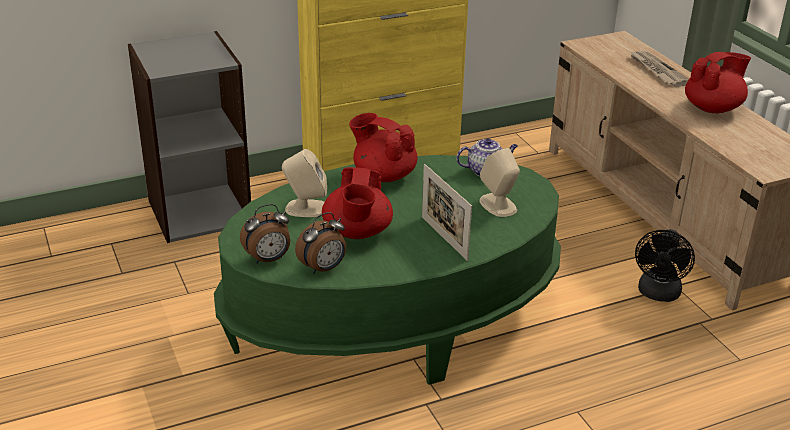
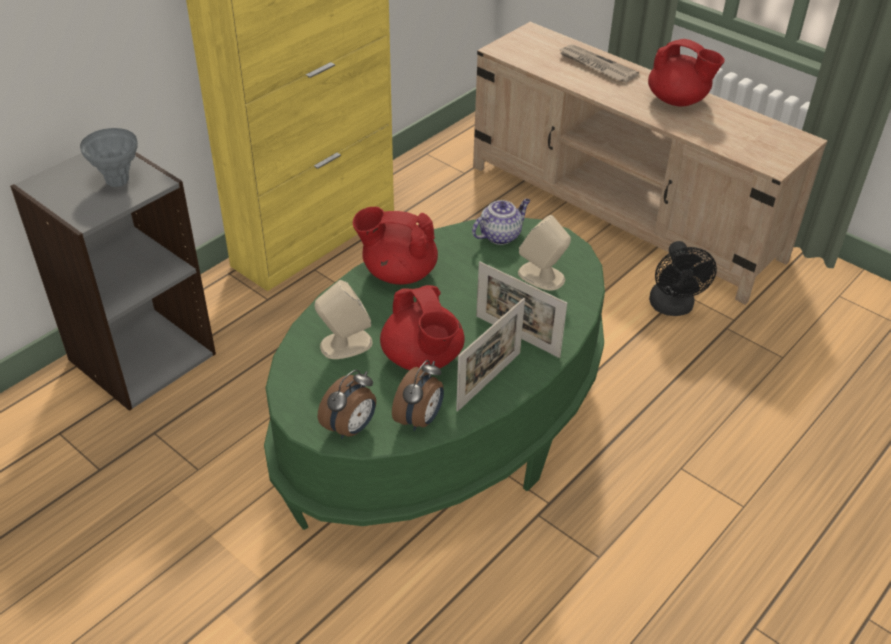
camera: 25 degrees left, 10 degrees up
(198, 56) = (118, 181): none -> grey vase
(397, 260) = (489, 381): none -> picture frame
(713, 108) = (678, 100): red teapot -> red teapot turned 90 degrees clockwise

